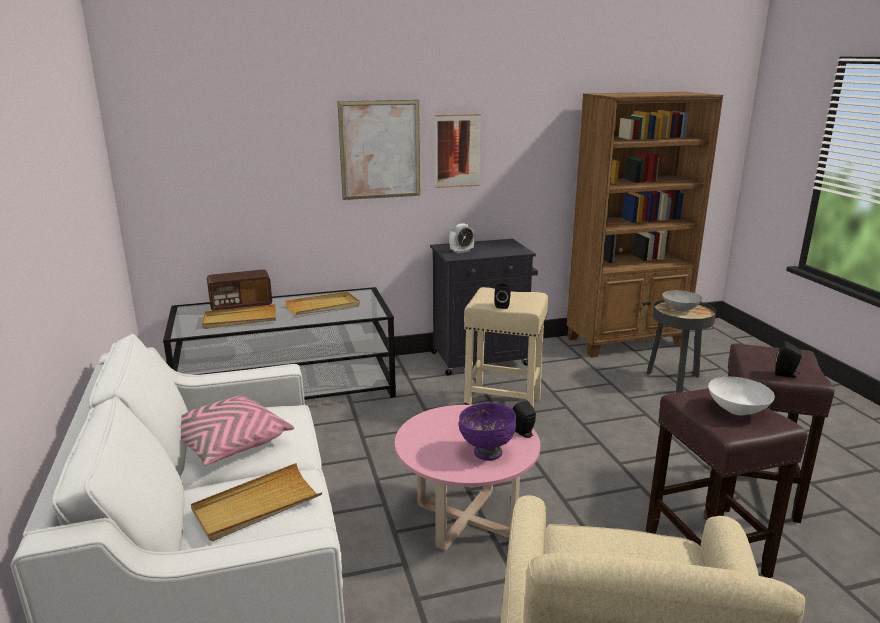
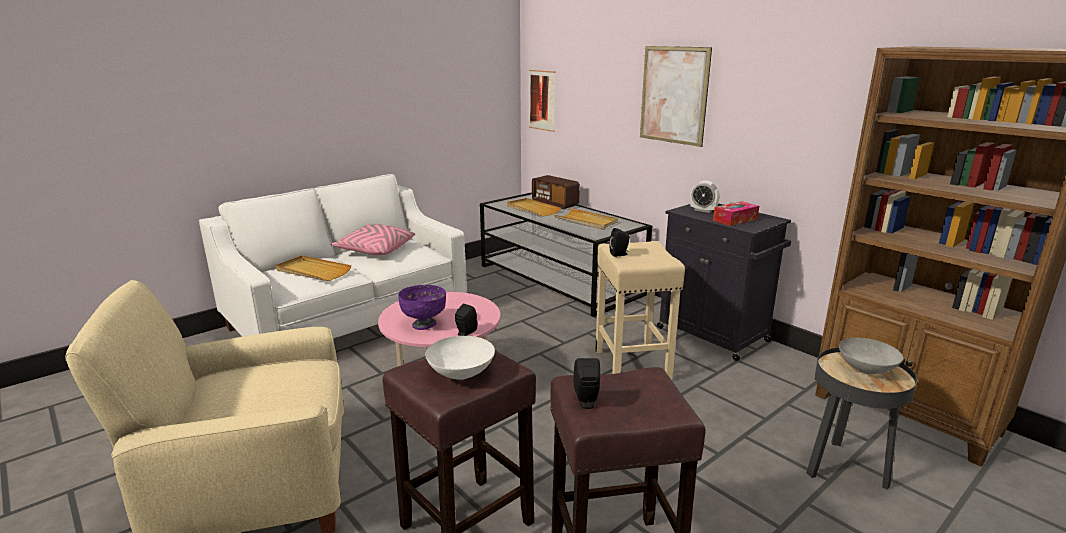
camera: 65 degrees right, 0 degrees up
(457, 151) = (743, 106): picture -> picture (542, 100)
(497, 250) = (735, 220): none -> tissue box

